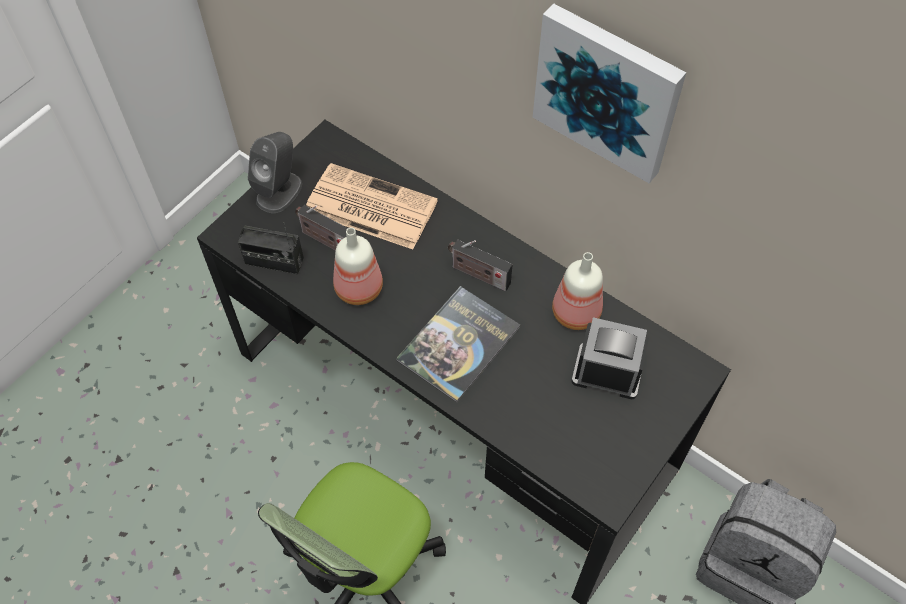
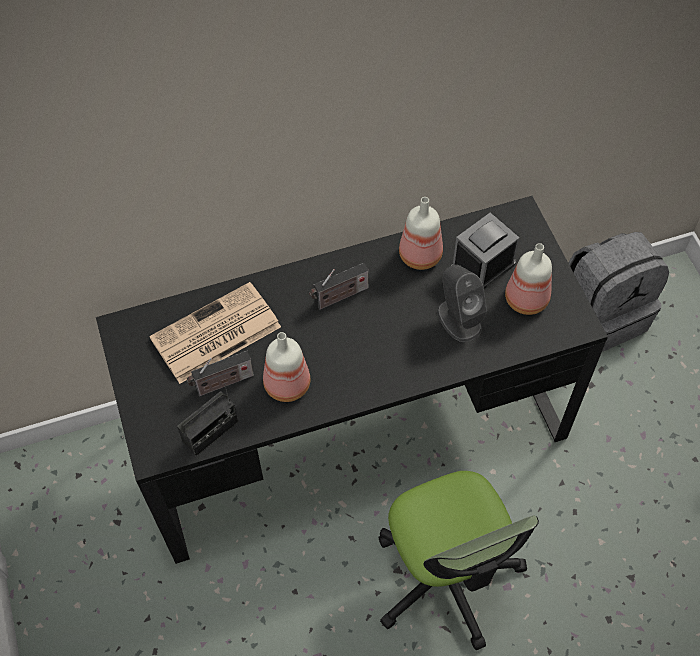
camera: 55 degrees left, 0 degrees up
(279, 191) = (142, 391): grey speaker -> grey speaker (459, 319)
(458, 344) = (390, 345): book -> none
(601, 430) = (525, 298): none -> bottle
(608, 91) = (381, 69): picture -> none

